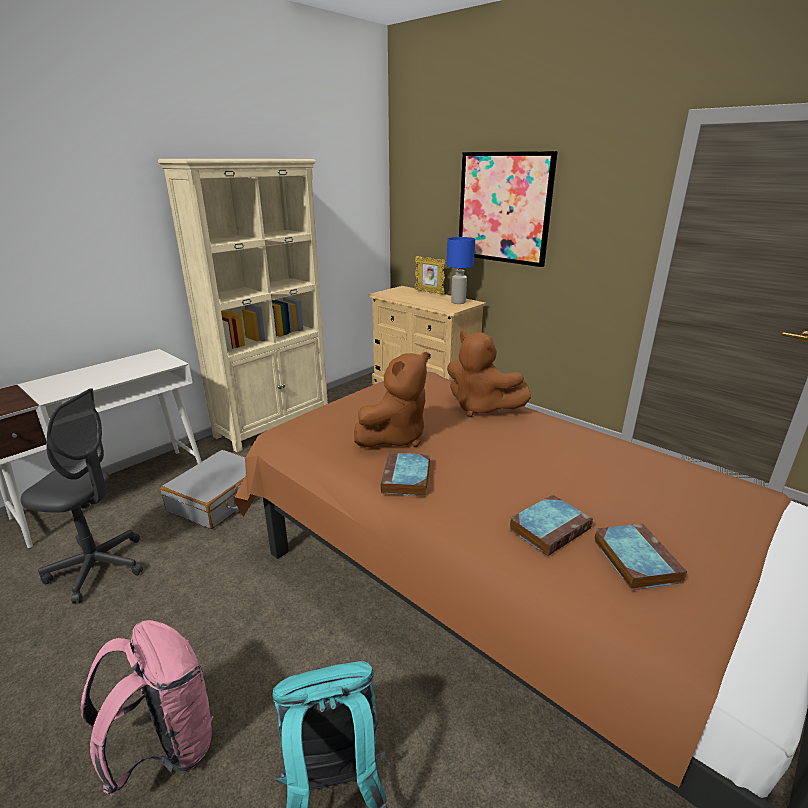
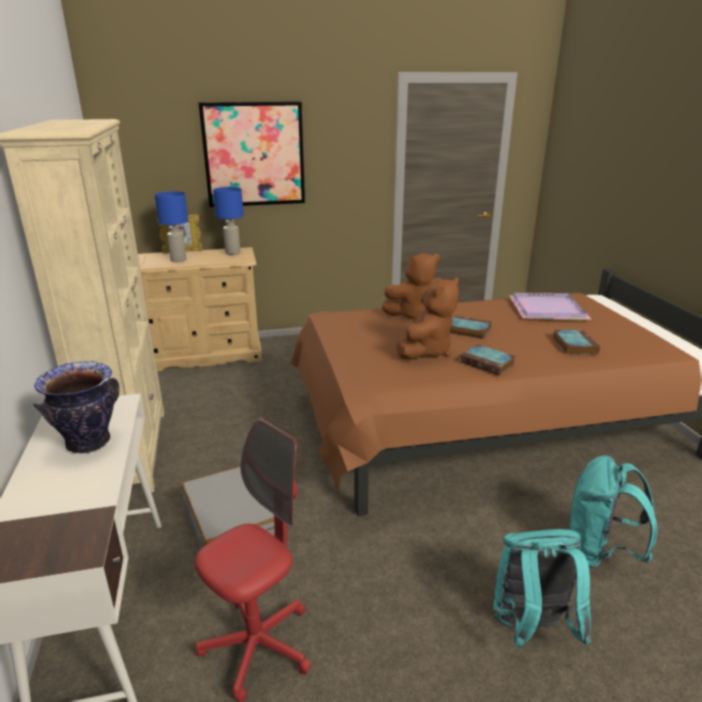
camera: 55 degrees left, 0 degrees up
(98, 568) = (258, 646): grey office chair -> red office chair
(112, 374) = (89, 443): none -> vase
(167, 746) = (531, 628): pink backpack -> turquoise backpack
(395, 437) = (426, 351): brown plush toy -> brown plush toy turned 45 degrees clockwise
(411, 296) = (178, 260): none -> blue table lamp
(634, 559) = (612, 337): book -> book (467, 330)
(646, 478) = (546, 309): none -> purple tray

